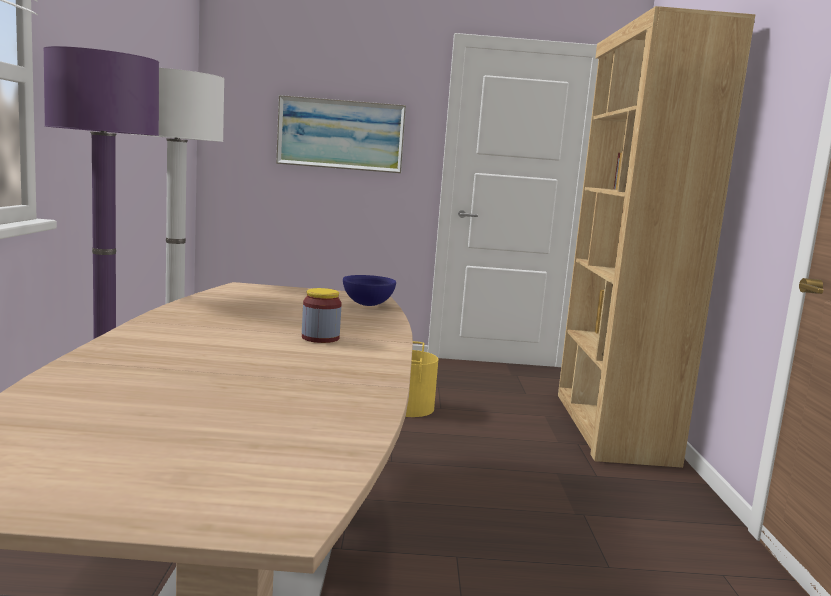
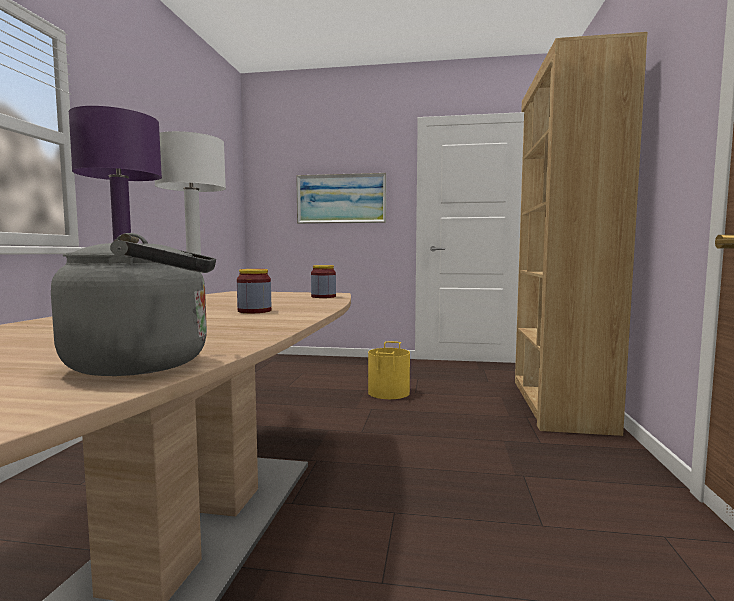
camera: 10 degrees right, 5 degrees down
(328, 435) = (149, 364): none -> grey kettle
(367, 304) = (323, 297): blue bowl -> jar

